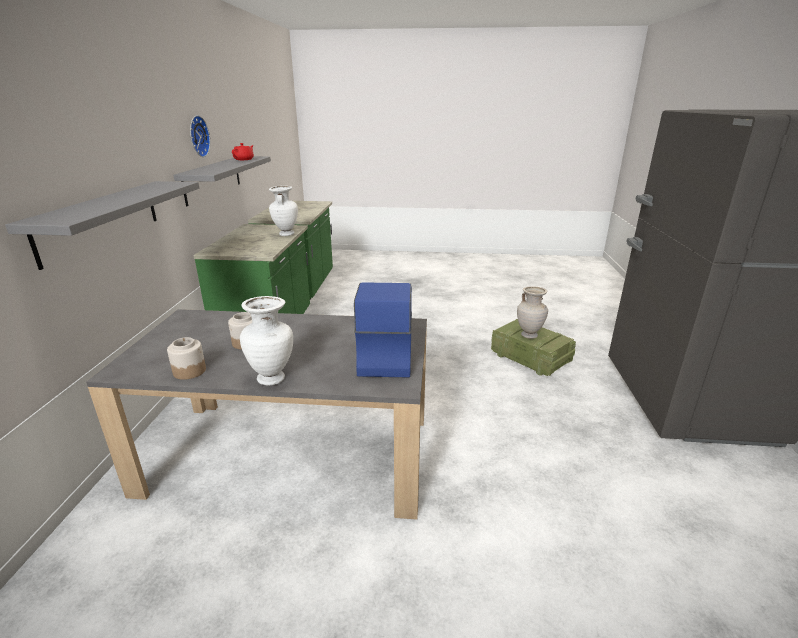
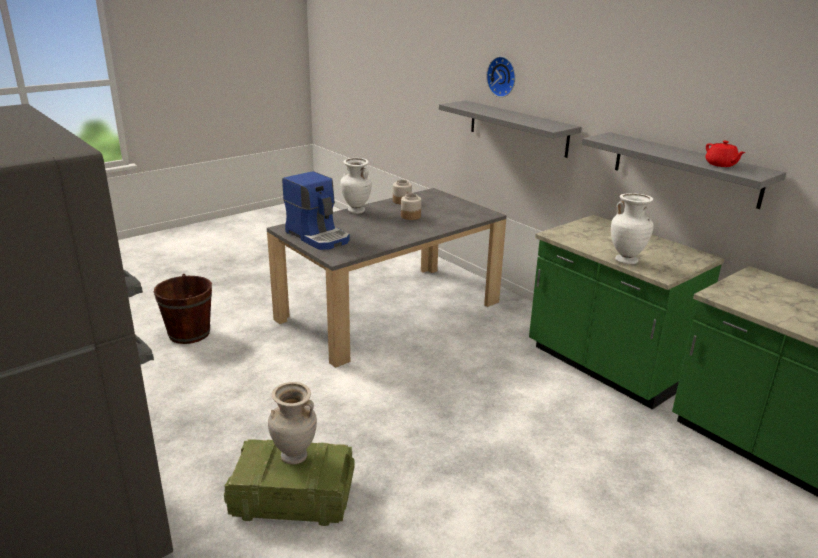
camera: 135 degrees right, 0 degrees up
(197, 136) = (675, 110): wall clock -> wall clock (503, 76)
(540, 560) = (189, 333): none -> brown bucket

